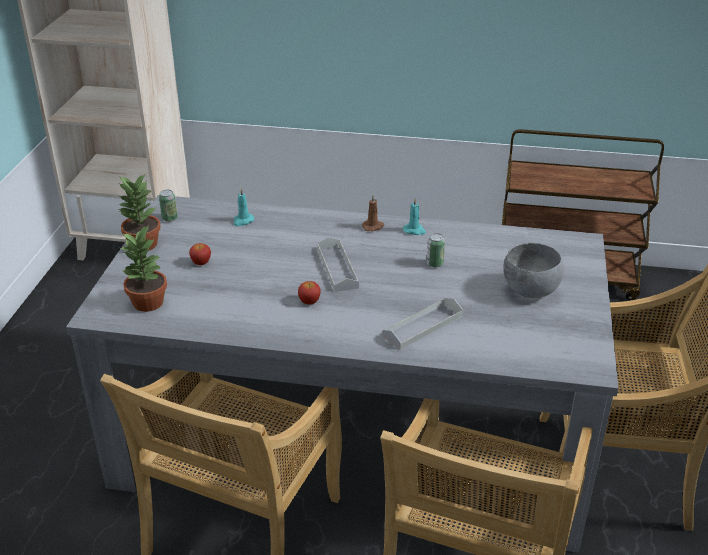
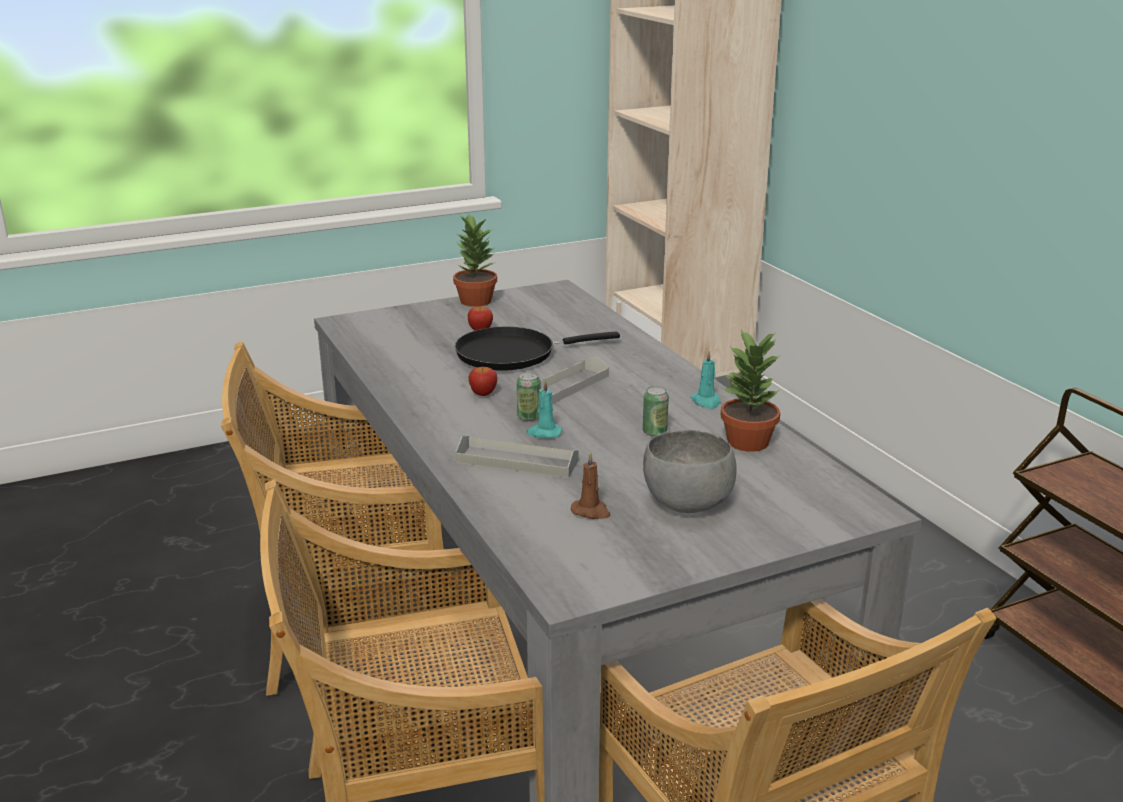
camera: 55 degrees right, 10 degrees down
(149, 303) = (387, 333): potted plant -> potted plant (748, 442)
(169, 218) = (534, 296): can -> can (529, 417)
(243, 221) = (580, 322): turquoise candle -> turquoise candle (544, 433)
(260, 266) = (512, 354): none -> black frying pan
(373, 227) = (676, 379): brown candle -> brown candle (591, 511)

